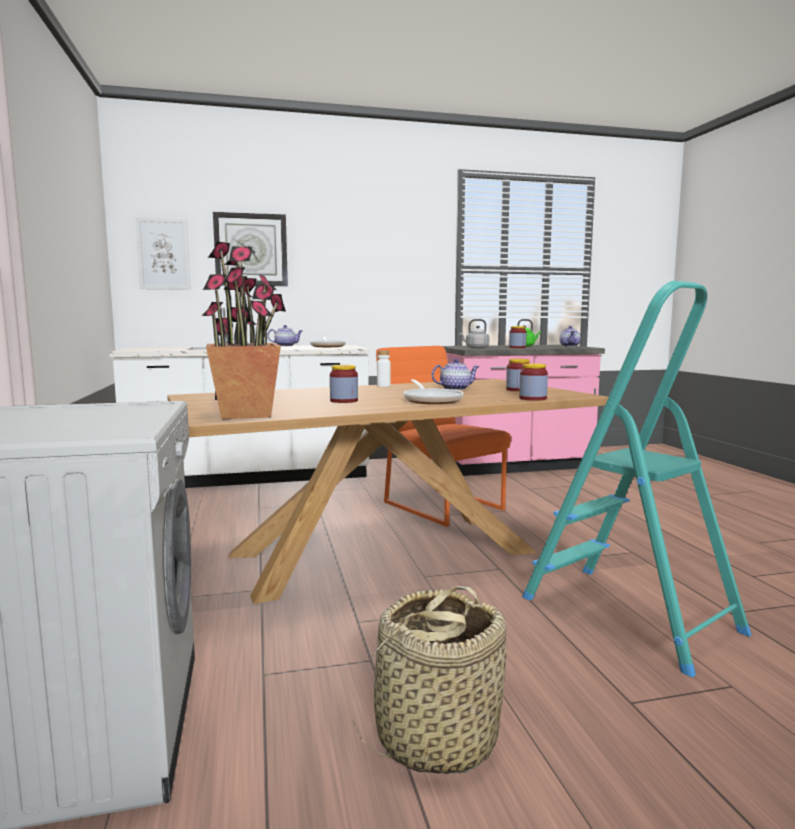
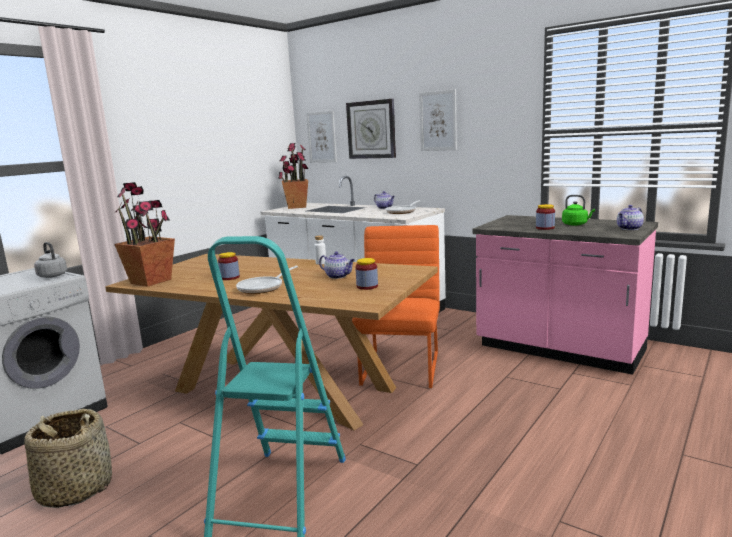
camera: 50 degrees right, 5 degrees up
(146, 348) = (296, 207): none -> potted plant
(345, 247) = (438, 121): none -> picture
(475, 348) = (499, 225): grey kettle -> grey kettle (52, 275)
(532, 398) = (318, 300): jar -> none

